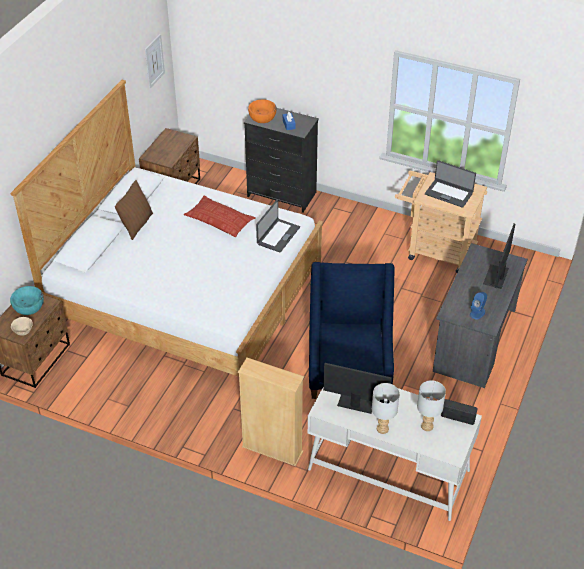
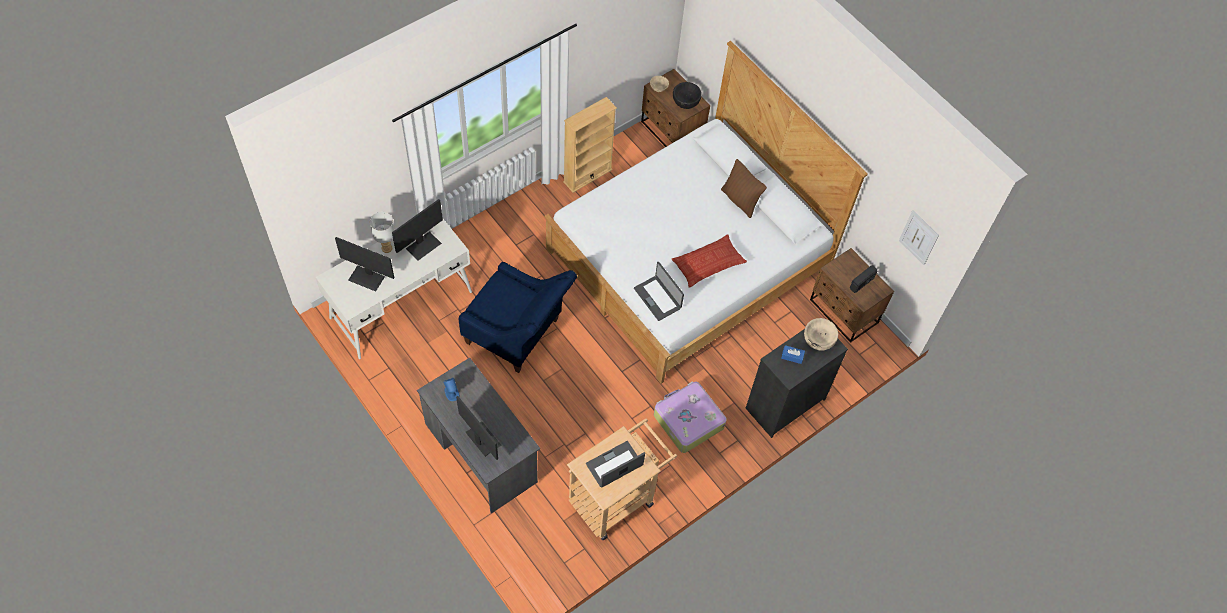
camera: 115 degrees right, 15 degrees up
(29, 306) = (686, 101): turquoise bowl -> black bowl
(262, 117) = (819, 339): orange bowl -> beige bowl
(272, 449) = (476, 240): beige bookcase -> beige bookcase (587, 175)
(340, 237) = (687, 420): none -> suitcase
(426, 426) = (367, 277): grey table lamp -> monitor
(458, 417) = (358, 303): radio -> radio (862, 283)

